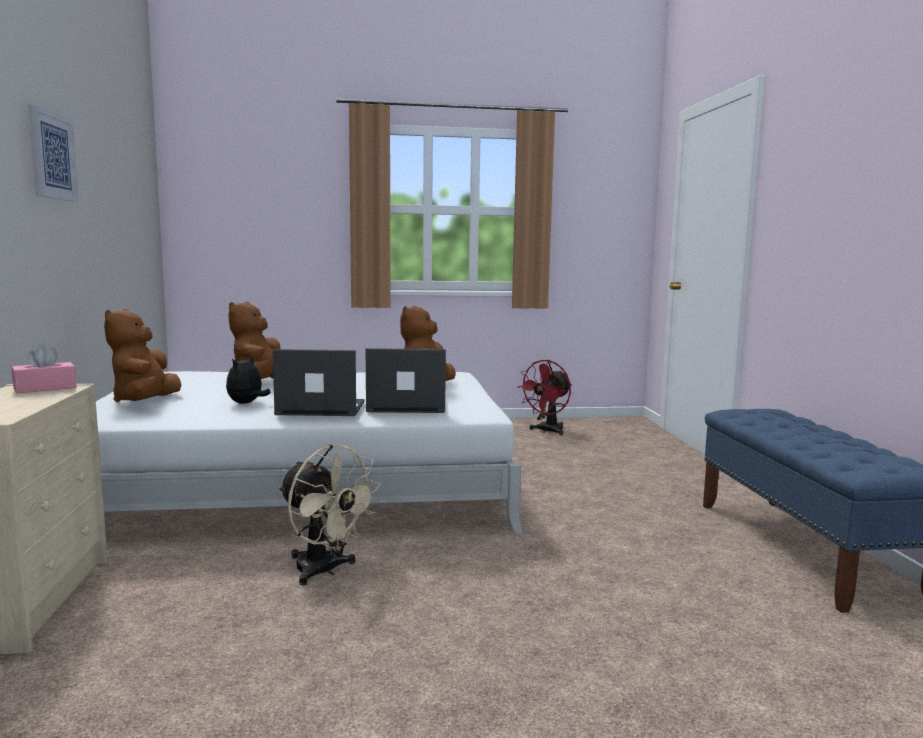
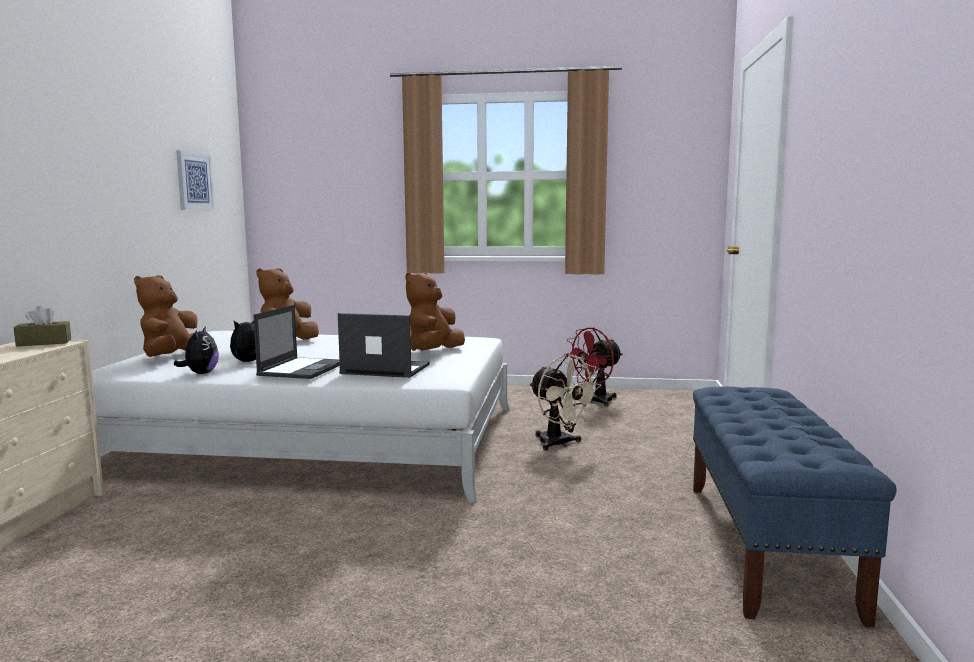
camera: 15 degrees right, 0 degrees up
(45, 388) = (44, 343): pink tissue box -> brown tissue box
(51, 156) = (94, 144): picture -> picture (194, 181)
(206, 418) = (200, 373): none -> plush toy
(319, 408) = (302, 368): laptop -> laptop turned 90 degrees clockwise
(325, 571) = (266, 520): beige fan -> beige fan (559, 444)

